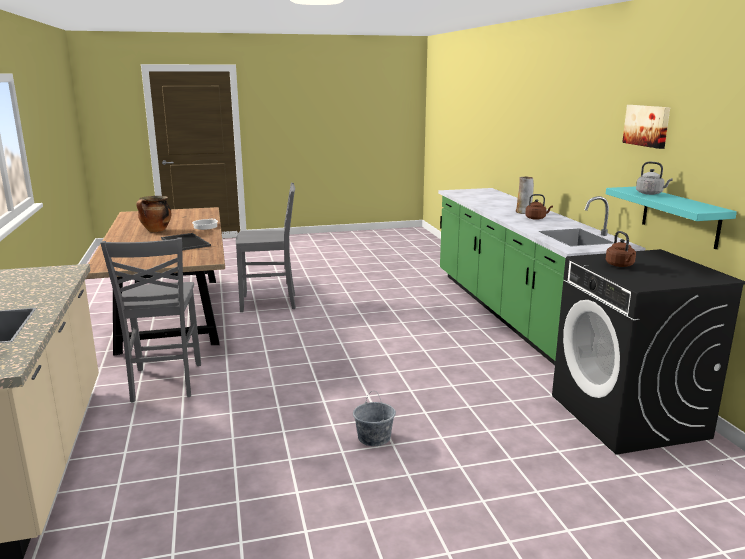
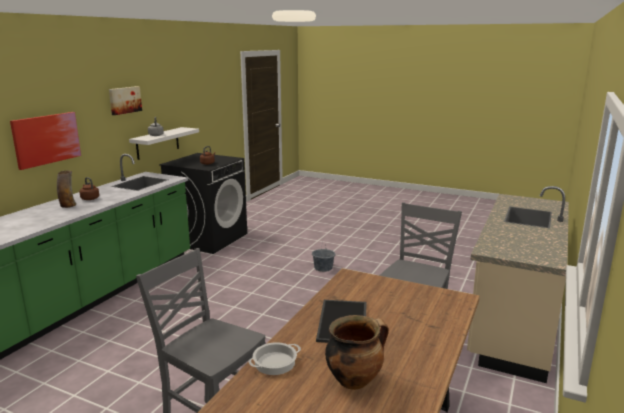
camera: 140 degrees left, 0 degrees up
(566, 147) = (46, 139): none -> picture
(680, 216) = (158, 143): turquoise shelf -> white shelf

